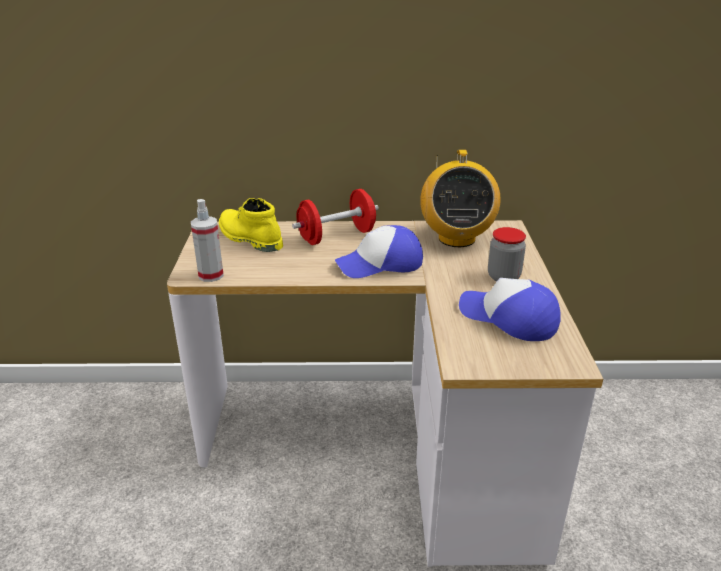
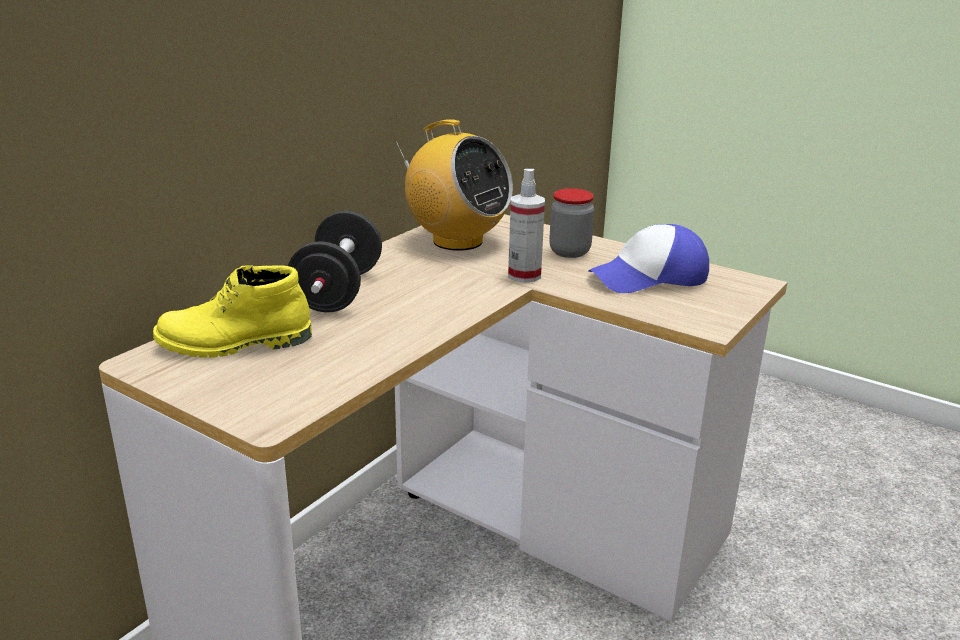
camera: 55 degrees left, 5 degrees down
(211, 275) = (297, 403): spray bottle -> spray bottle (524, 275)
(336, 236) = (338, 291): red dumbbell -> black dumbbell
(380, 264) = (451, 293): cap -> none

